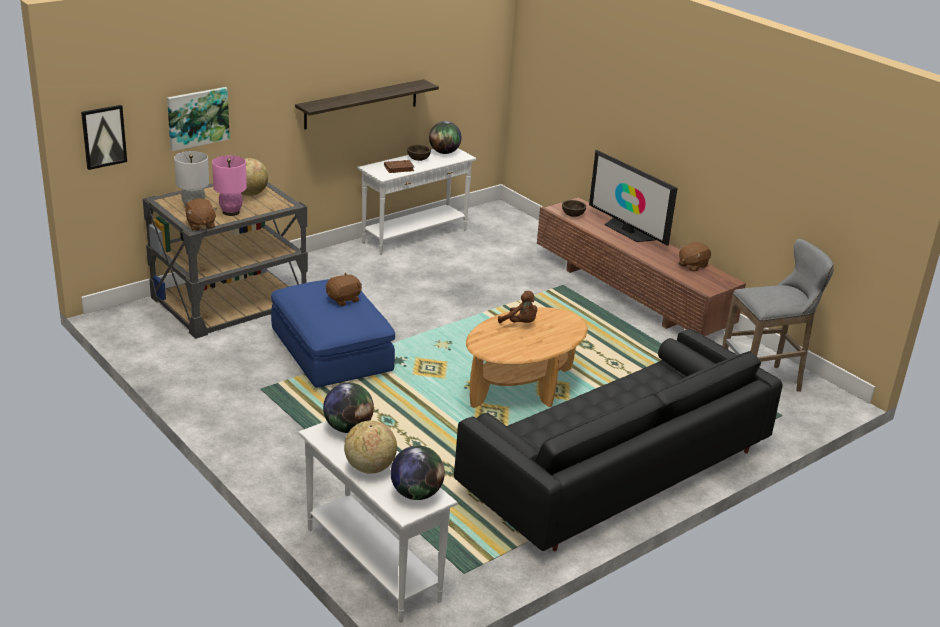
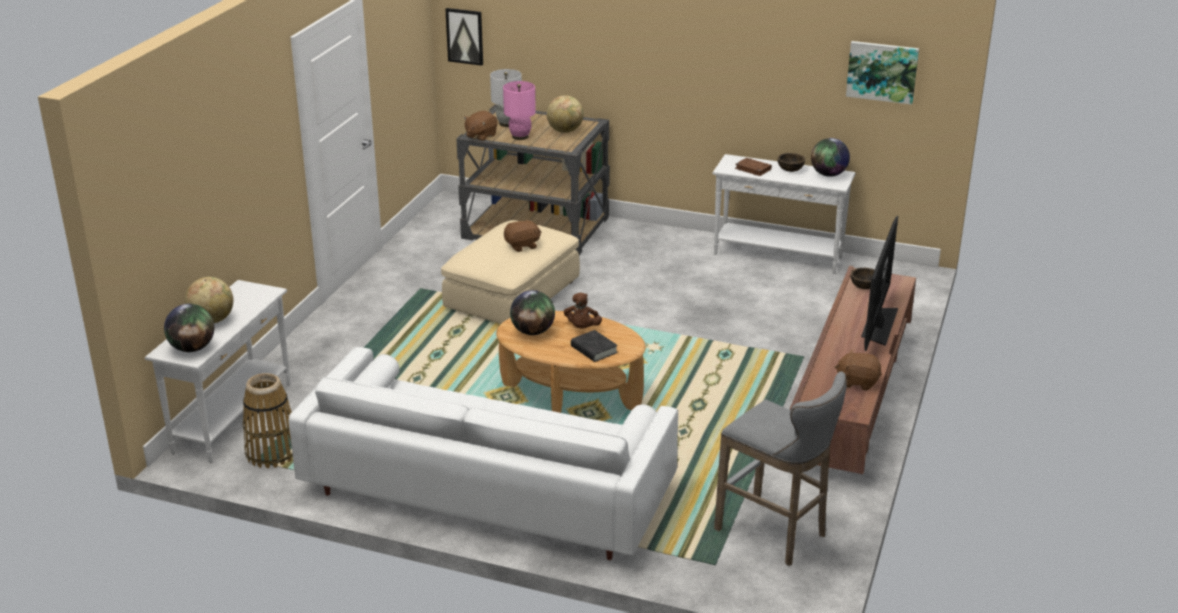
camera: 60 degrees right, 0 degrees up
(197, 118) = (552, 46): picture -> picture (882, 71)
(330, 352) = (512, 294): blue ottoman -> beige ottoman
(344, 299) = (522, 246): brown plush toy -> brown plush toy turned 45 degrees counterclockwise
(348, 428) = (260, 295): globe -> globe (533, 332)
(361, 104) = (738, 87): shelf -> none
(459, 559) = (272, 453): none -> basket
(558, 331) = (594, 350): none -> black book
(615, 469) = (488, 489): black sofa -> white sofa

